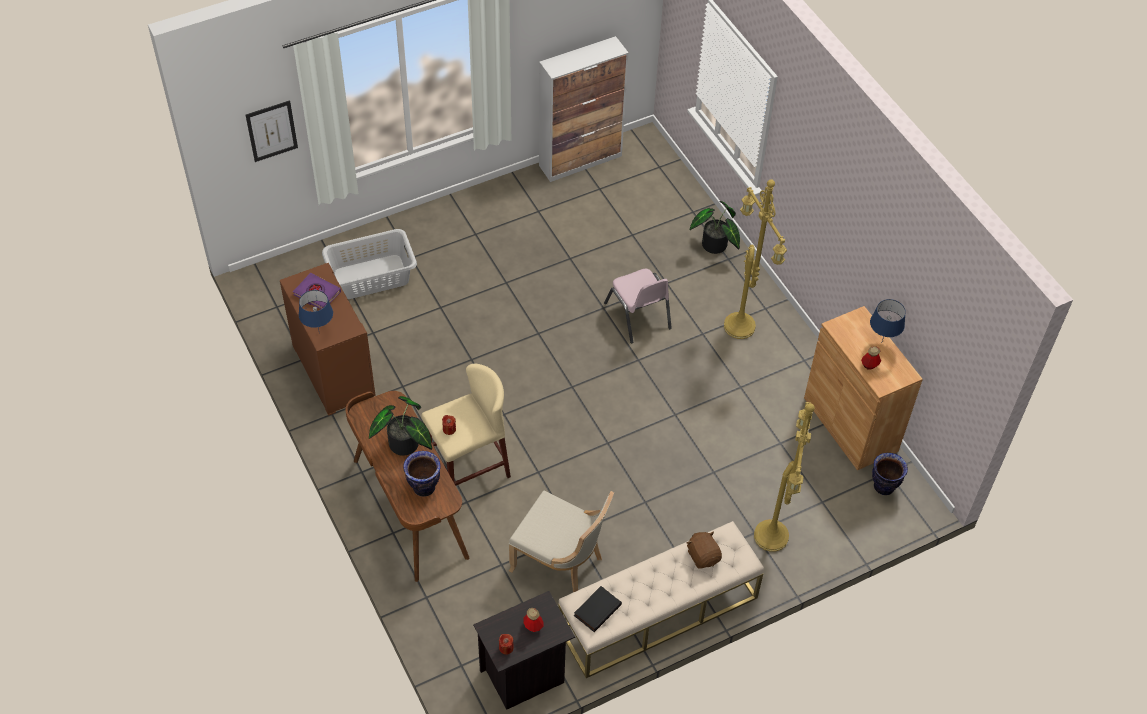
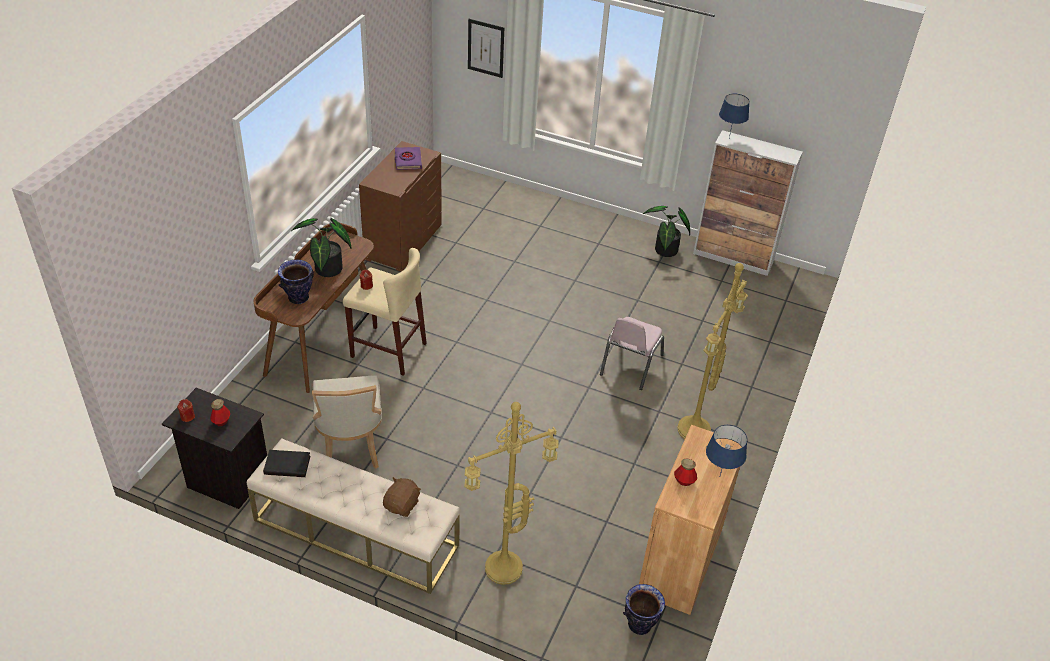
camera: 50 degrees right, 10 degrees down
(319, 333) = (375, 177): blue table lamp -> blue table lamp (729, 138)
(372, 277) = (501, 218): grey laundry basket -> none
(714, 247) = (752, 372): potted plant -> potted plant (664, 251)

